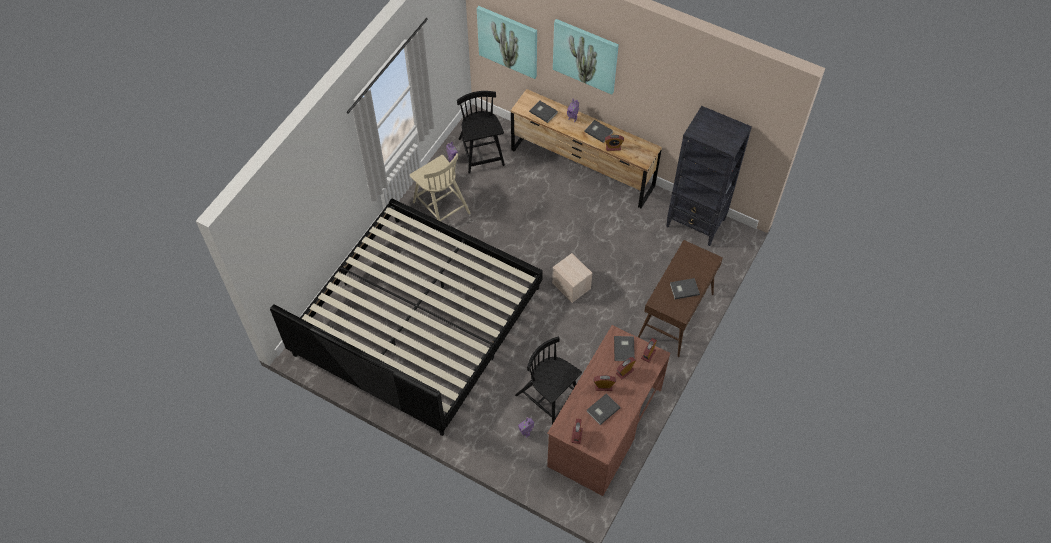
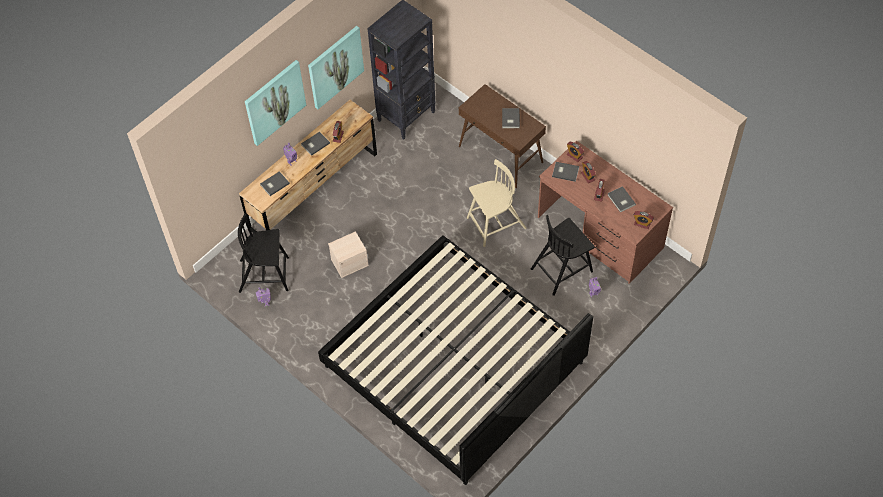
camera: 75 degrees left, 0 degrees up
(441, 207) = (322, 323): beige chair -> beige chair (495, 224)
(508, 41) = (211, 172): picture -> picture (335, 66)
(572, 285) = (448, 227): beige storage box -> beige storage box (349, 262)

